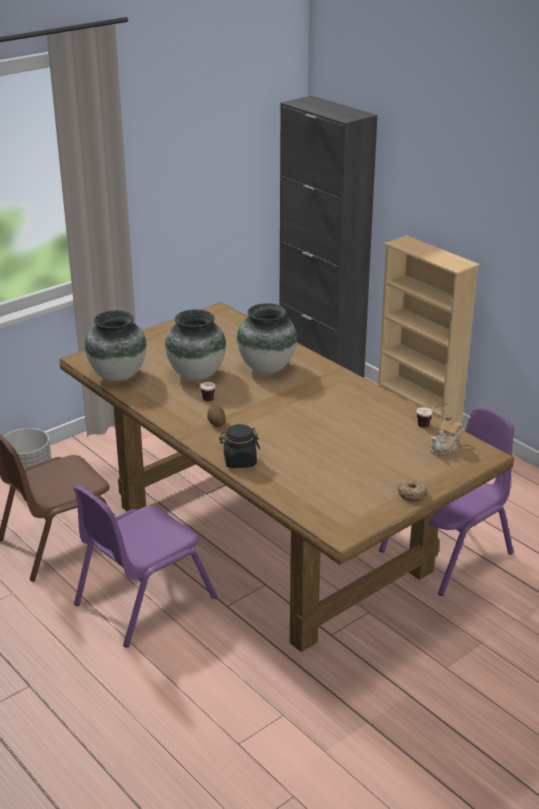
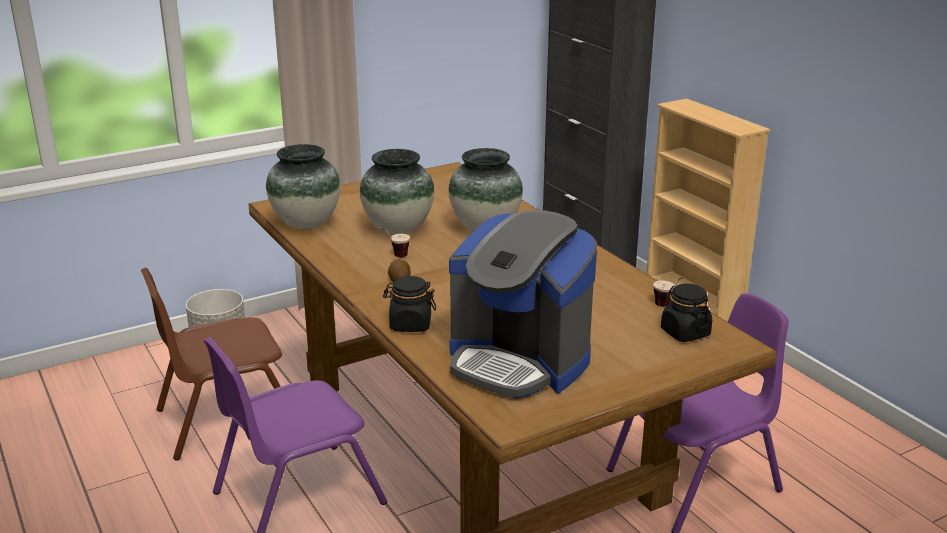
camera: 10 degrees right, 5 degrees down
(332, 484) = (519, 361): none -> coffee machine
(412, 494) = (622, 383): donut -> none
(446, 448) = (685, 332): teapot -> black jar

